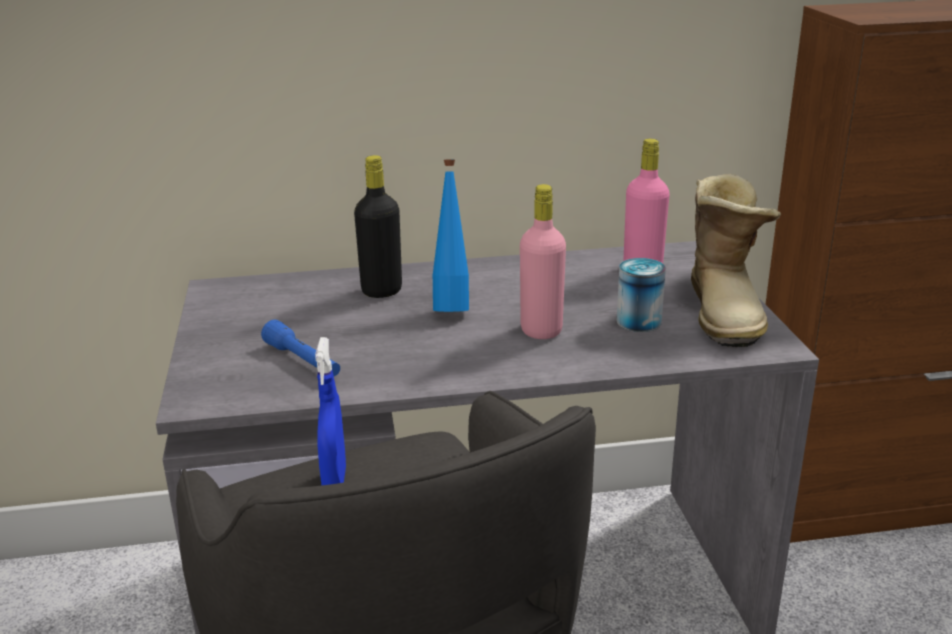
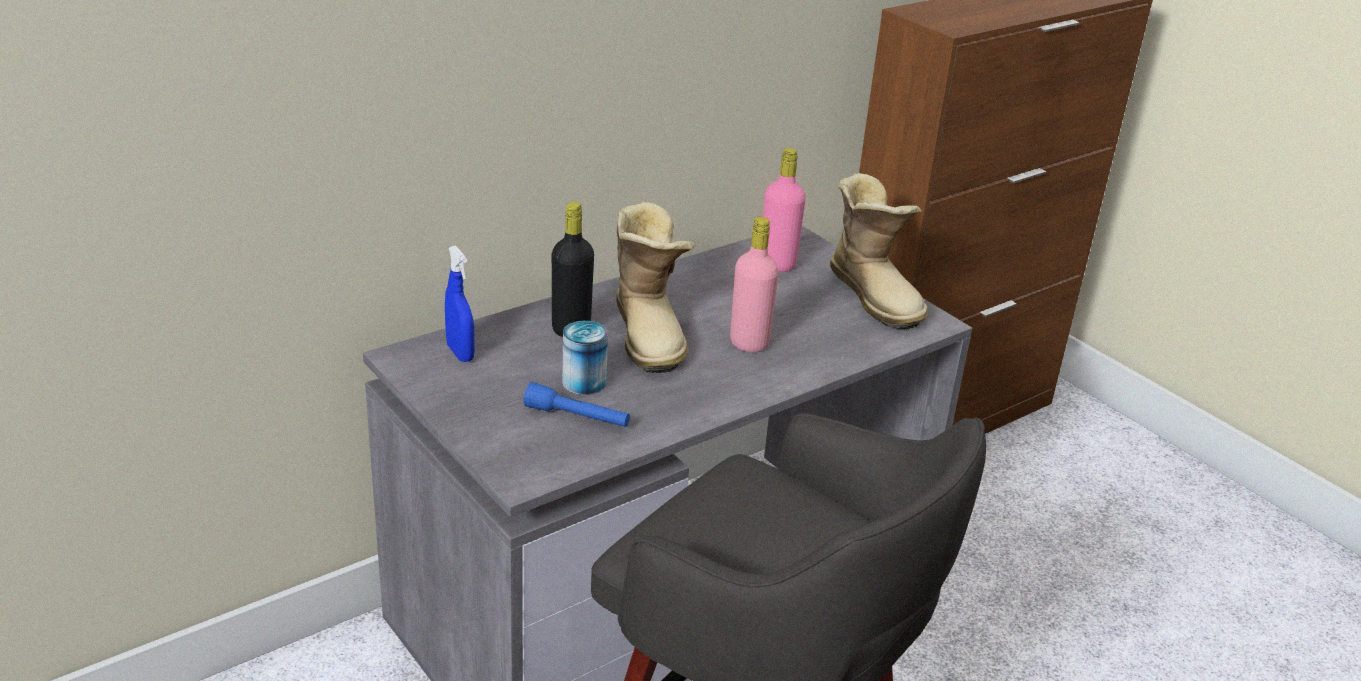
camera: 30 degrees left, 5 degrees up
(334, 482) = (714, 518): blue spray bottle -> blue spray bottle (460, 353)
(451, 306) = (651, 334): blue bottle -> boot
(638, 321) = (817, 319): can -> can (584, 382)

